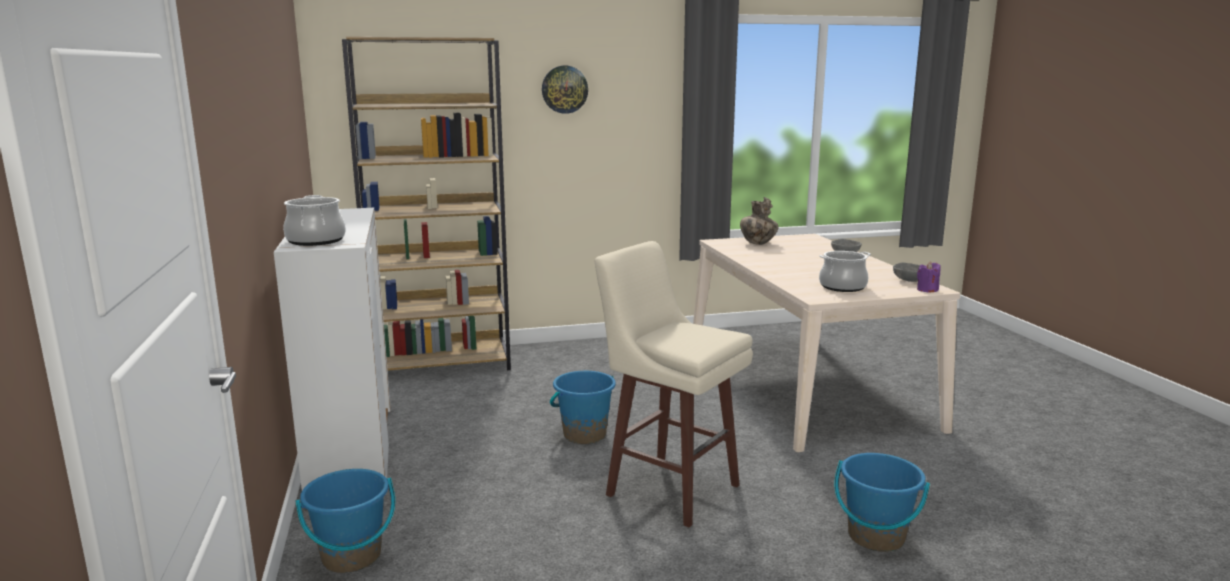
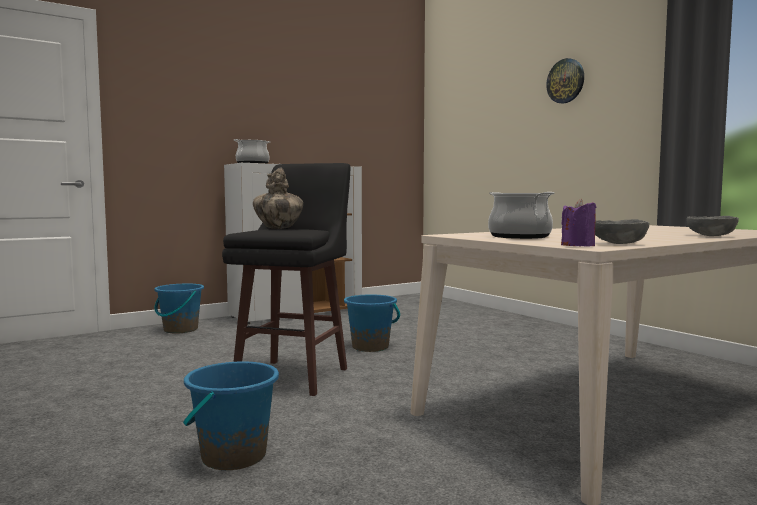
camera: 70 degrees right, 10 degrees down
(442, 363) = (450, 307): brown bookcase -> none
(670, 488) = (294, 376): beige stool -> black stool
(757, 243) = (673, 228): vase -> vase (278, 228)

